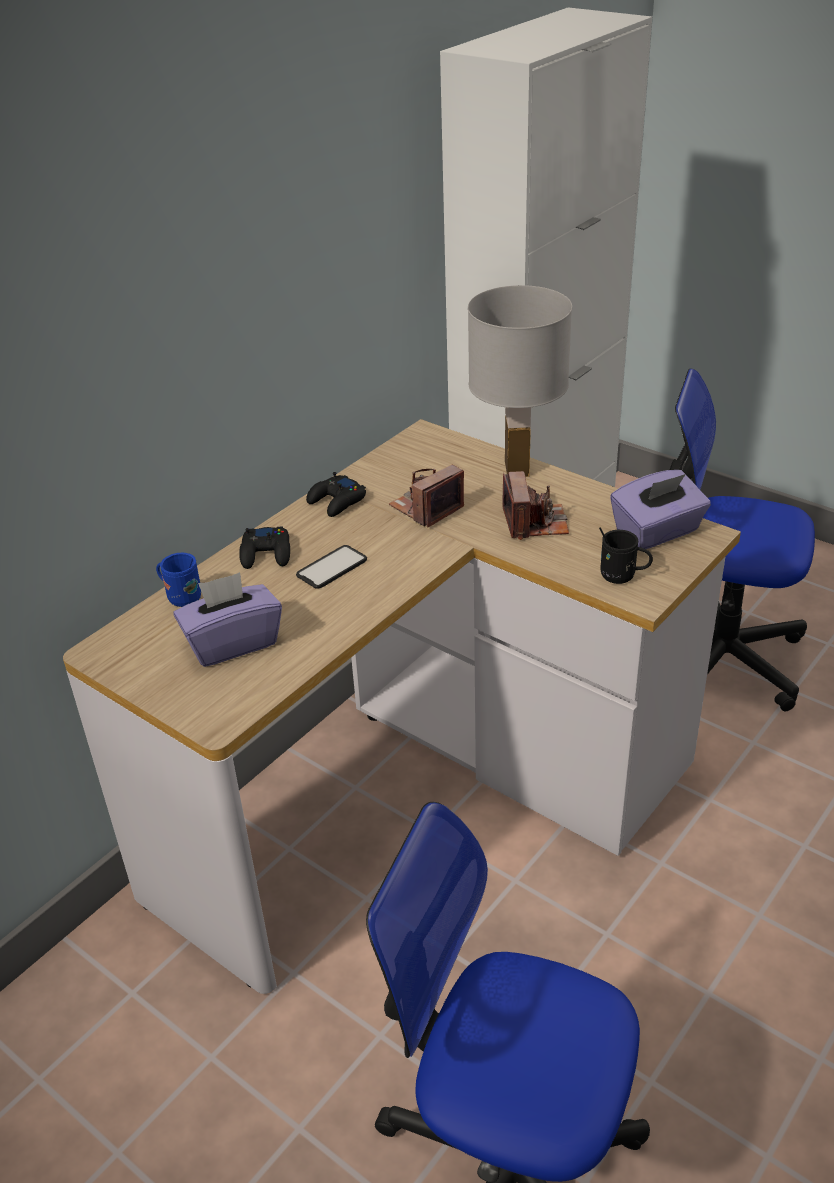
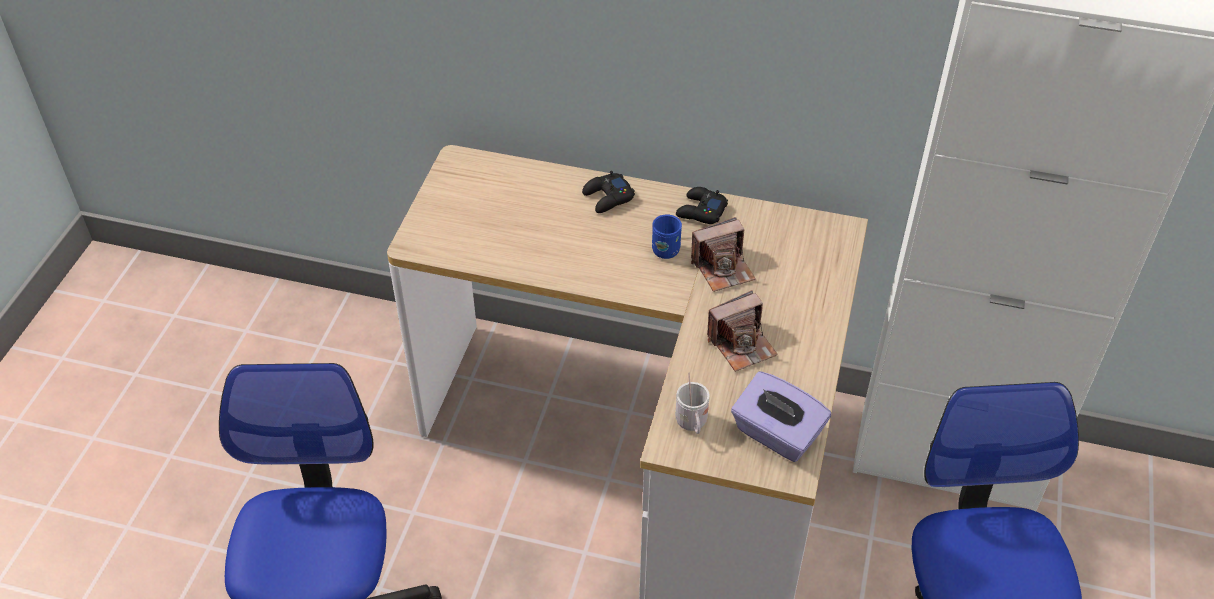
camera: 65 degrees right, 10 degrees up
(181, 597) = (533, 174): blue mug -> blue mug (666, 248)
(232, 643) = (495, 220): purple tissue box -> none
(332, 568) = (609, 240): phone -> none
(426, 508) = (723, 268): camera -> camera turned 135 degrees clockwise
(517, 469) = (822, 310): white table lamp -> none
(623, 577) = (692, 425): black mug -> white mug

